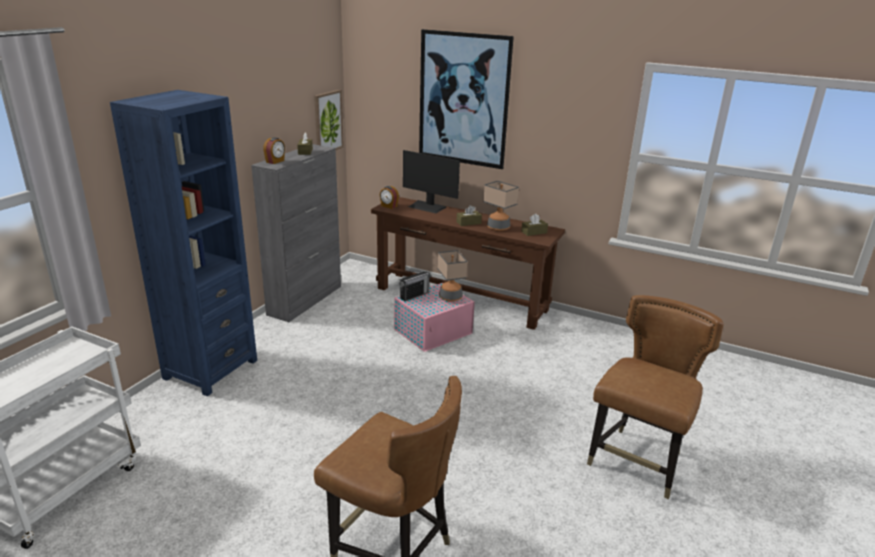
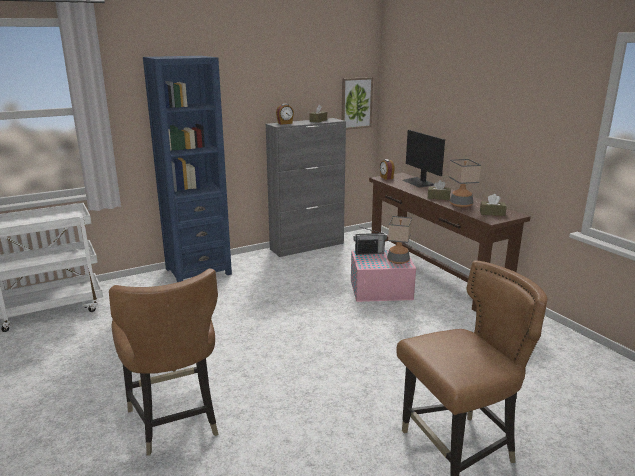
camera: 35 degrees right, 5 degrees down
(463, 99) = (457, 82): picture -> none

